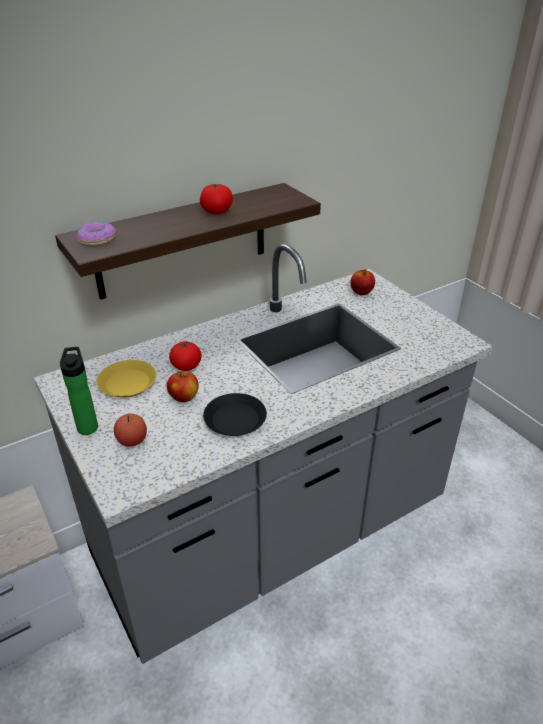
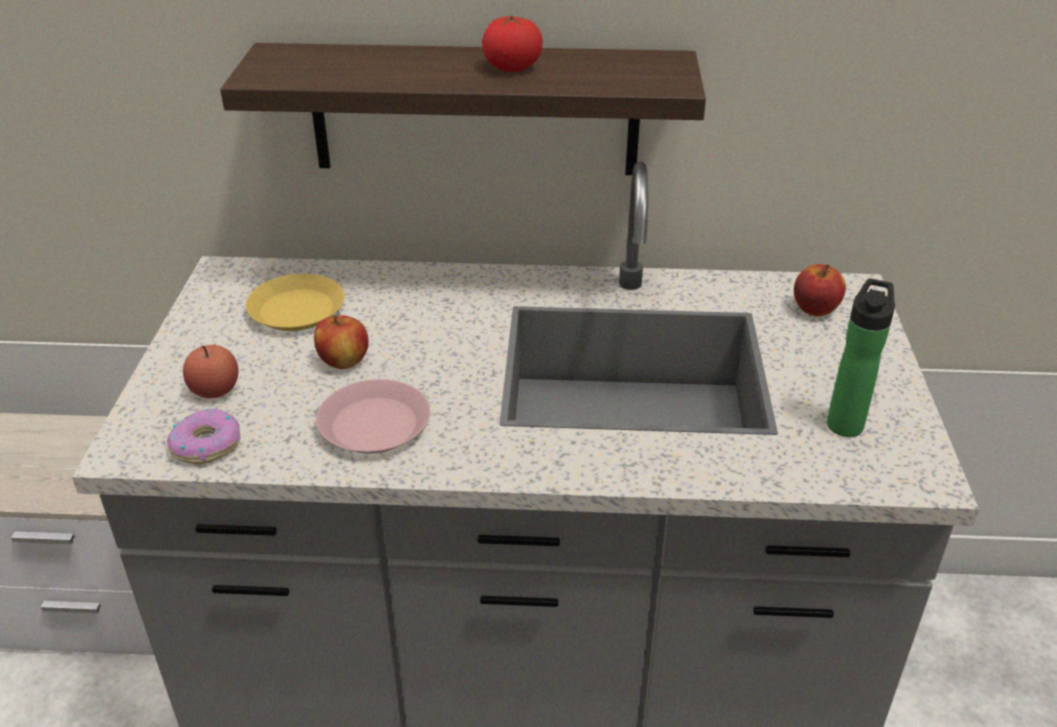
camera: 35 degrees right, 0 degrees up
(88, 425) = (188, 346): bottle -> bottle (845, 422)
(97, 239) = (291, 62): donut -> donut (206, 445)
(186, 366) = (397, 318): tomato -> none
(235, 419) = (375, 425): black plate -> pink plate

